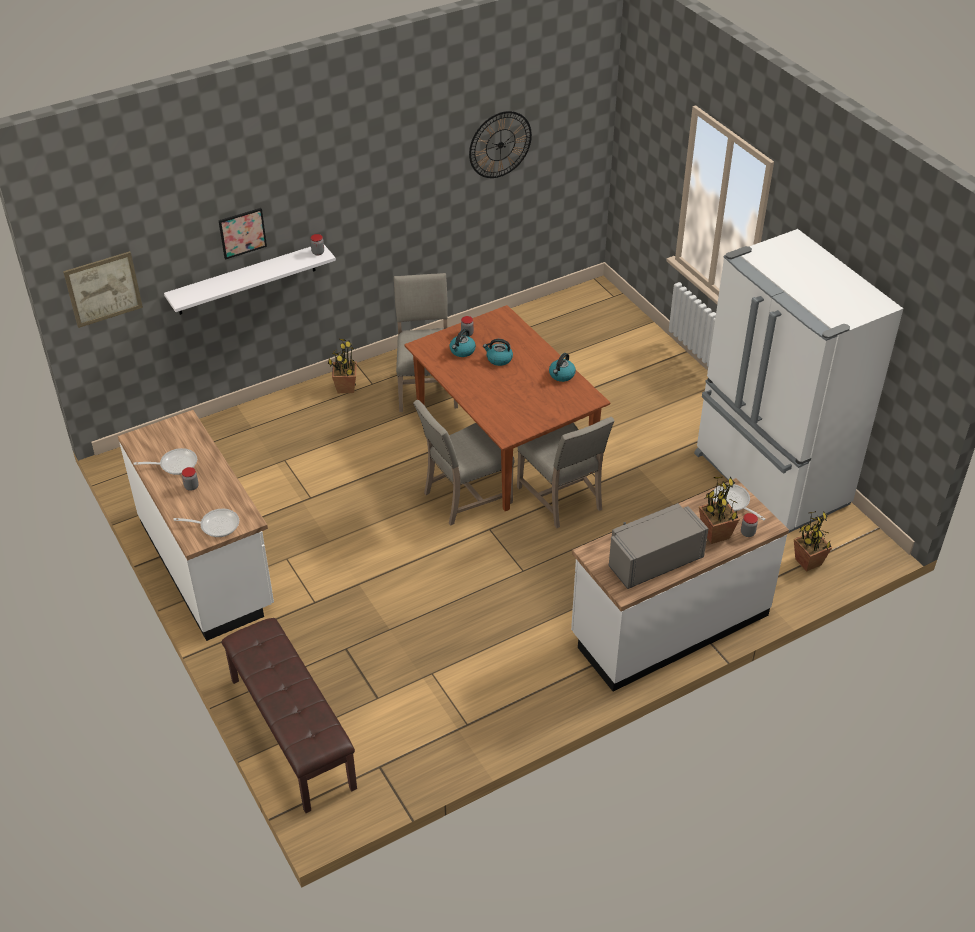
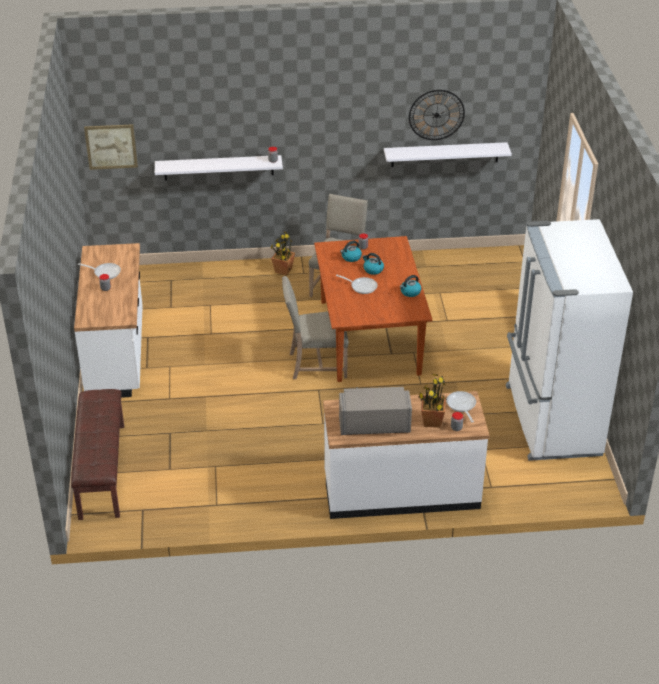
camera: 25 degrees right, 5 degrees down
(216, 525) = (104, 315): frying pan -> frying pan (361, 286)
(242, 233) = (218, 132): picture -> none
(511, 191) = (445, 154): none -> white shelf
(562, 499) = (384, 386): beige chair -> none
(808, 562) = (539, 484): potted plant -> none

